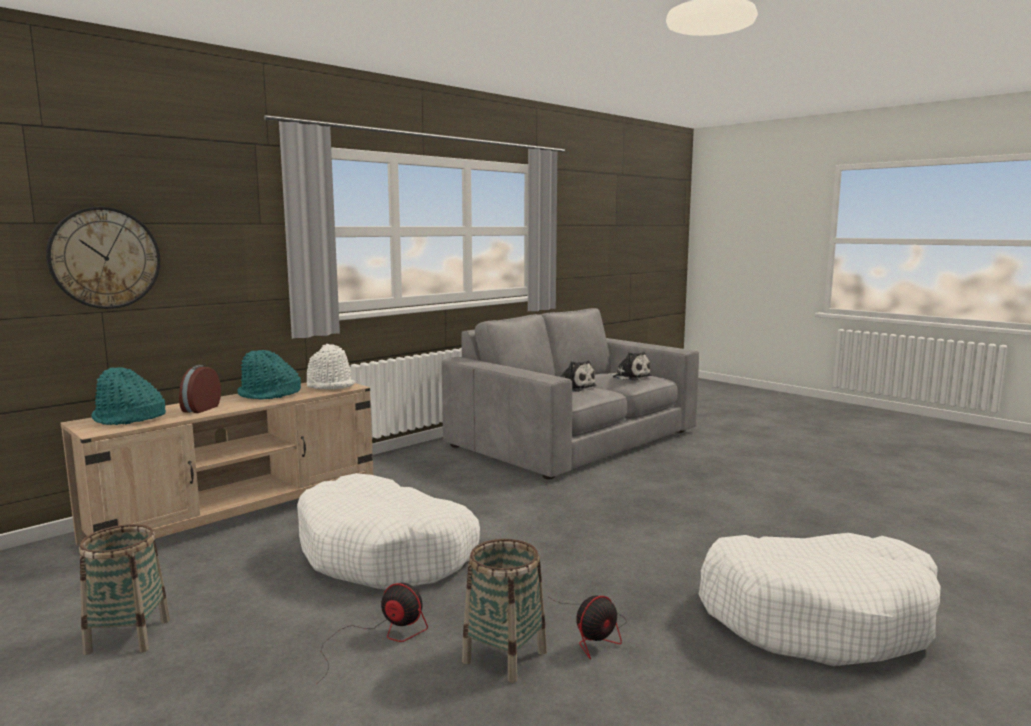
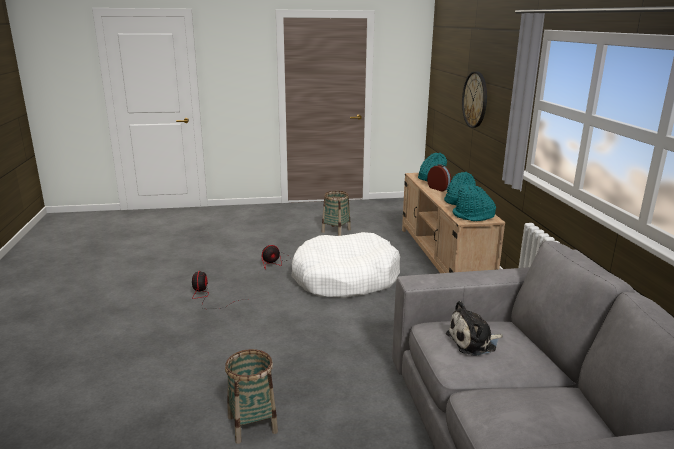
camera: 125 degrees right, 10 degrees up
(330, 385) = (473, 216): white hat -> turquoise hat
(504, 656) = (226, 277): basket -> basket (252, 424)
(630, 377) = (510, 412): plush toy -> none
(817, 617) = (115, 356): white dog bed -> none

